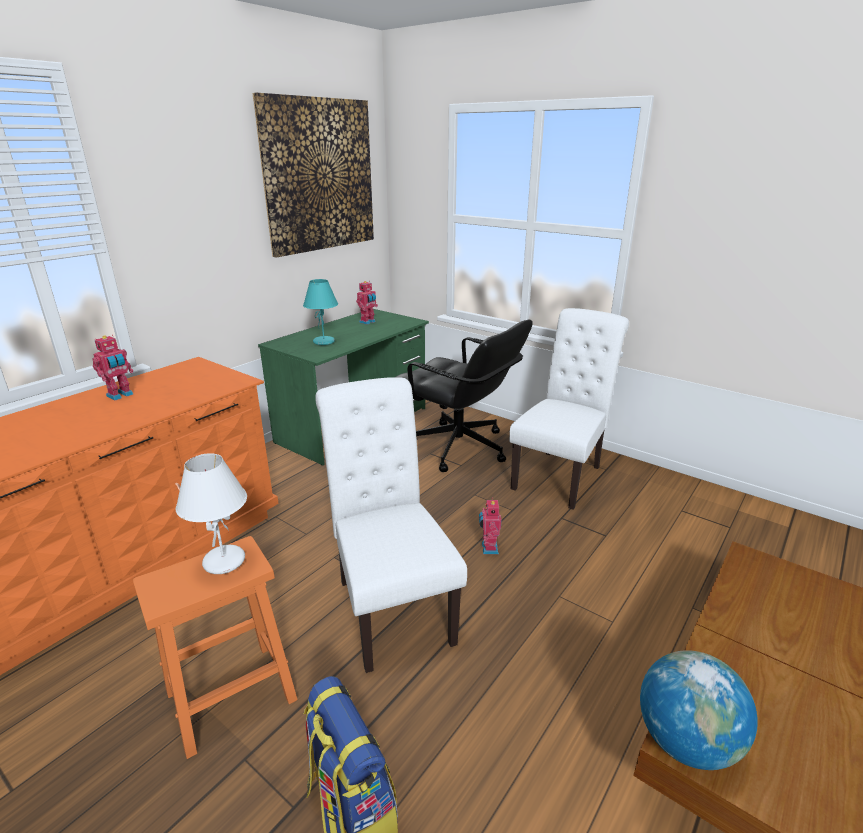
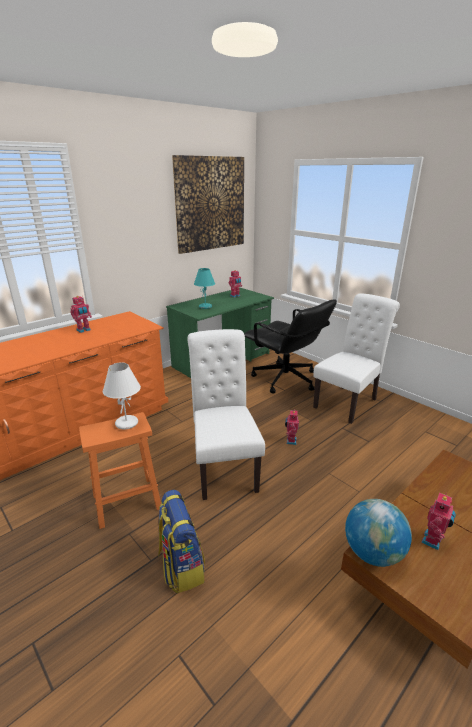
camera: 10 degrees right, 0 degrees up
(769, 703) = (433, 541): none -> toy robot

